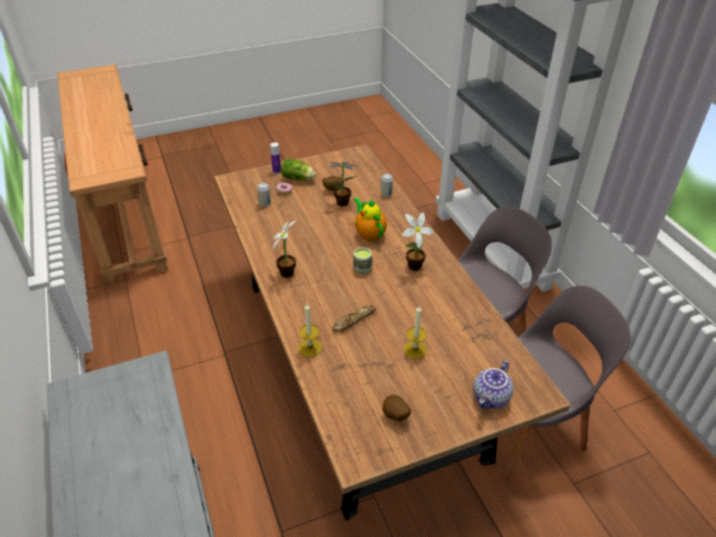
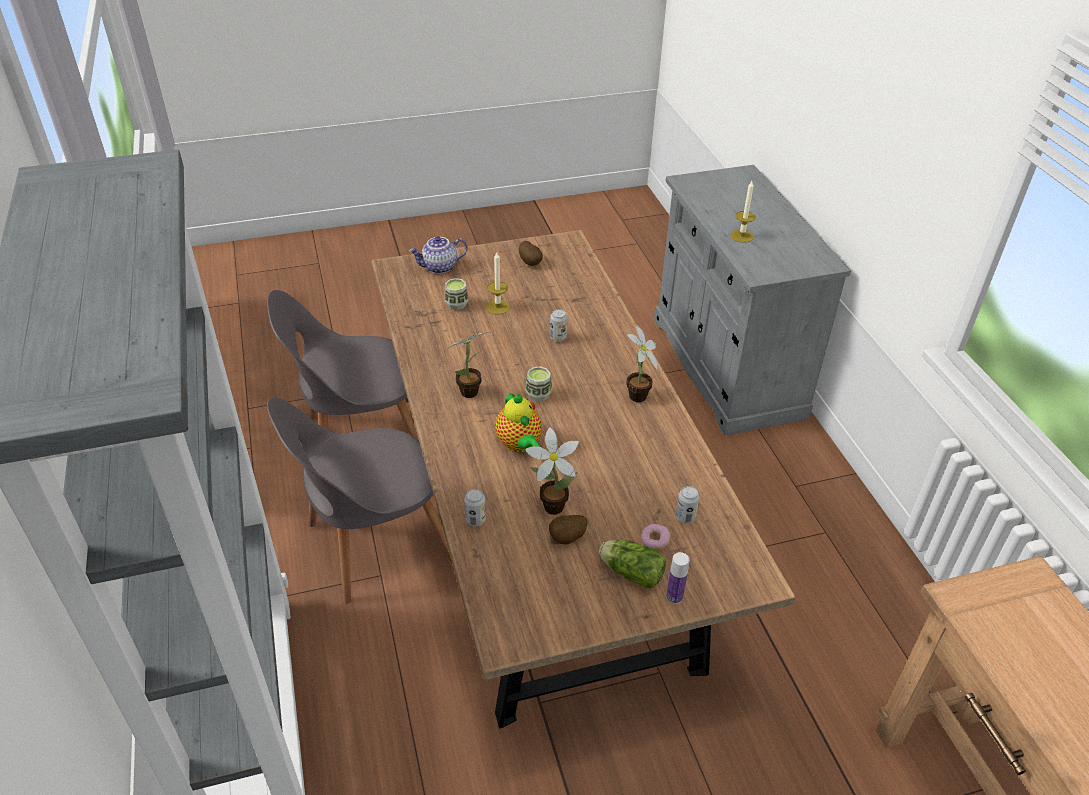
camera: 175 degrees left, 0 degrees up
(310, 347) = (607, 316): candle -> candle (742, 236)
(353, 320) = (558, 337): bread -> can
(455, 349) = (456, 304): none -> cup
(491, 398) = (439, 267): teapot -> teapot turned 150 degrees counterclockwise

